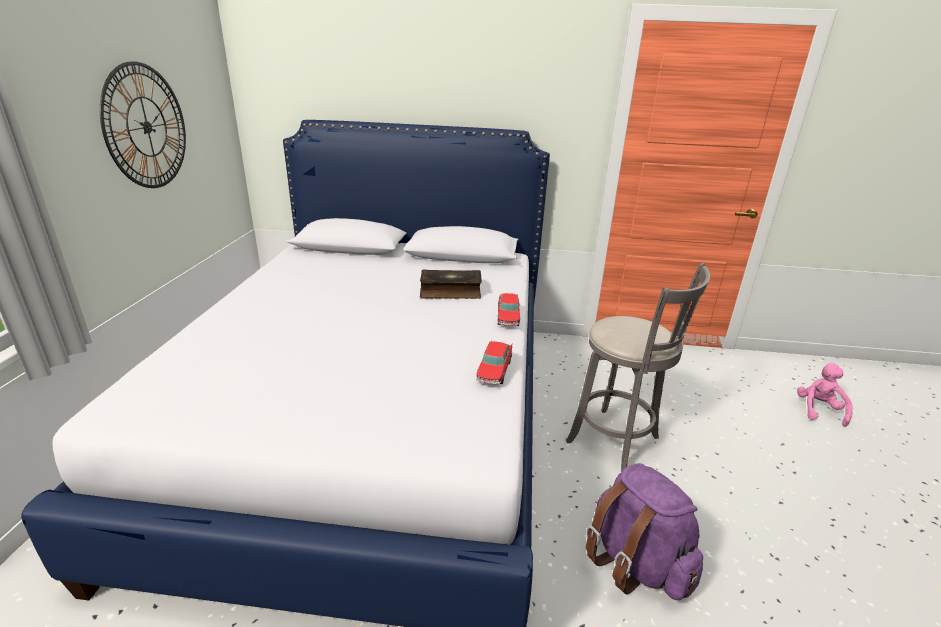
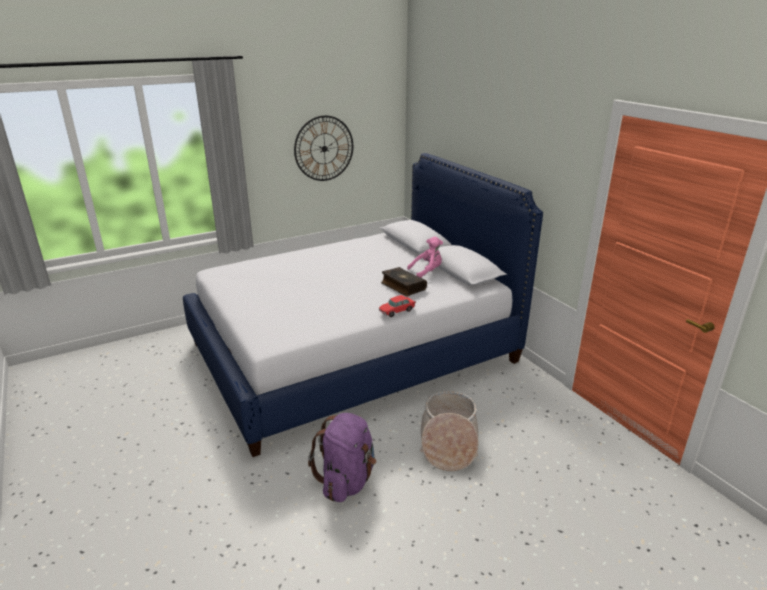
camera: 55 degrees right, 0 degrees up
(494, 371) = (332, 326): toy car -> none
(617, 442) = (448, 442): grey stool -> basket
(818, 410) = (656, 551): pink plush toy -> pink plush toy (427, 272)

